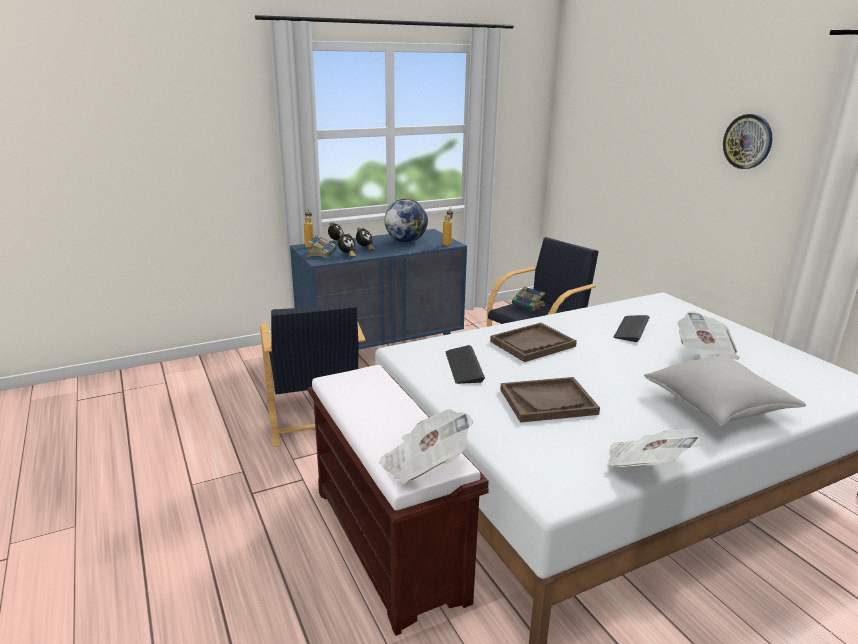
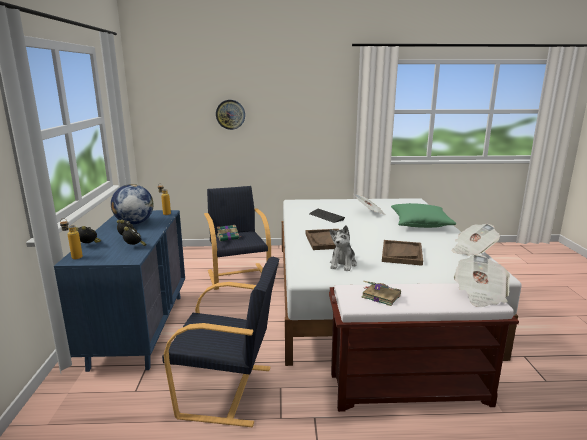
camera: 65 degrees left, 5 degrees down
(322, 253) = (107, 255): book -> book (380, 296)
(464, 366) = (343, 264): keyboard -> plush toy
(718, 405) = (420, 224): grey pillow -> green pillow
(748, 141) = (309, 103): wall clock -> wall clock (230, 114)

